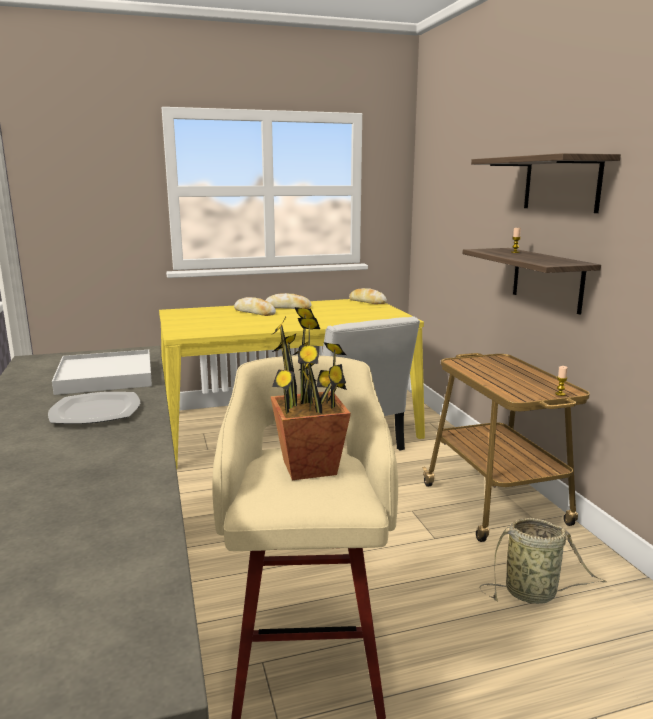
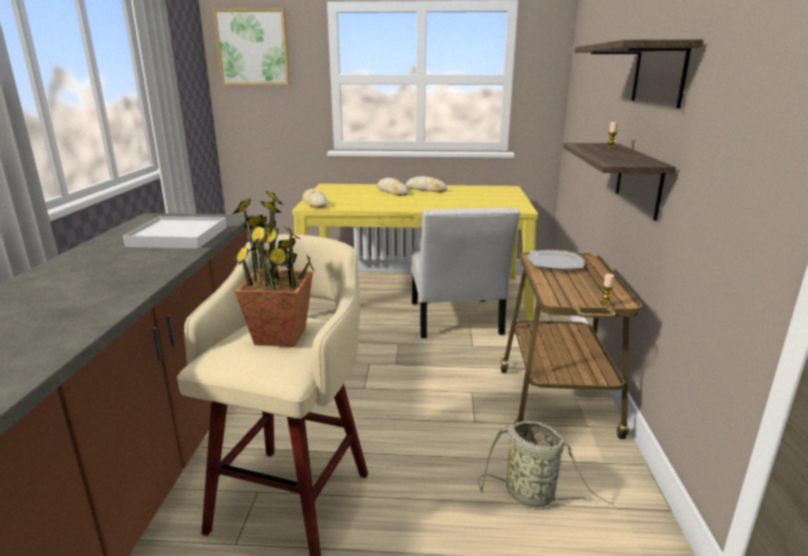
camera: 20 degrees right, 5 degrees up
(70, 155) = (253, 47): none -> picture
(96, 411) = (134, 264): plate -> plate (555, 262)
(367, 302) = (505, 190): bread -> bread (314, 204)

